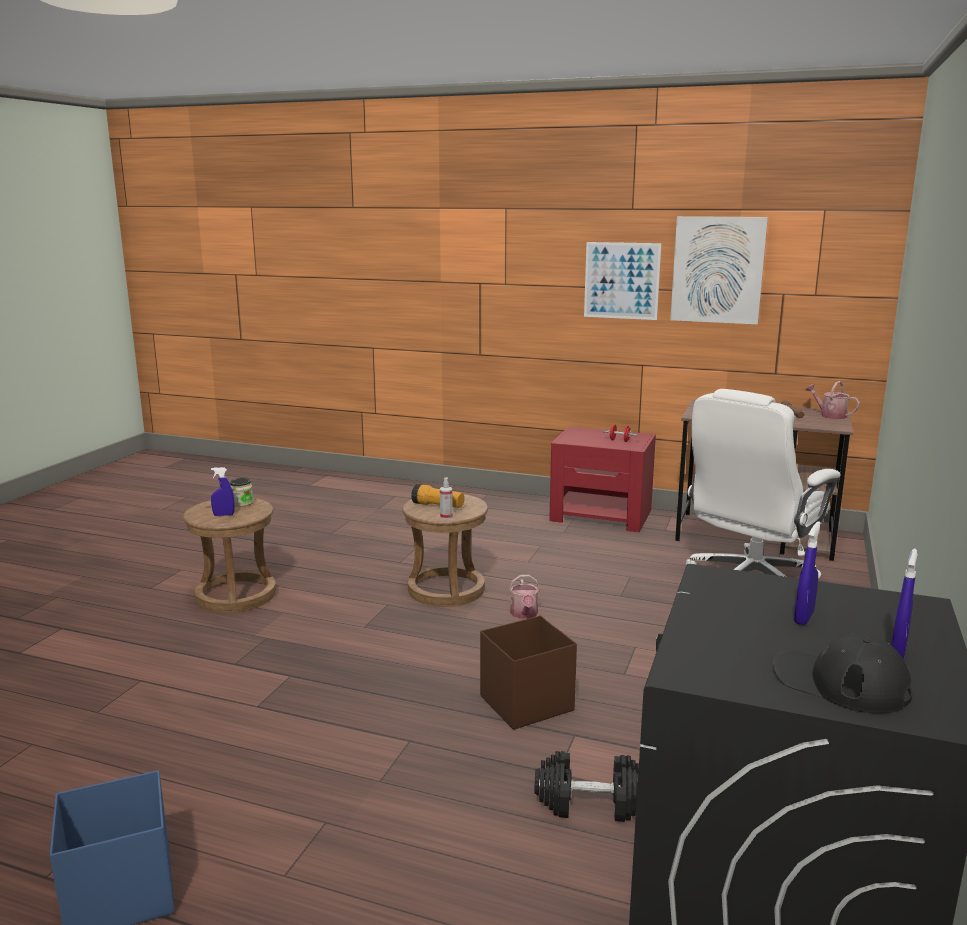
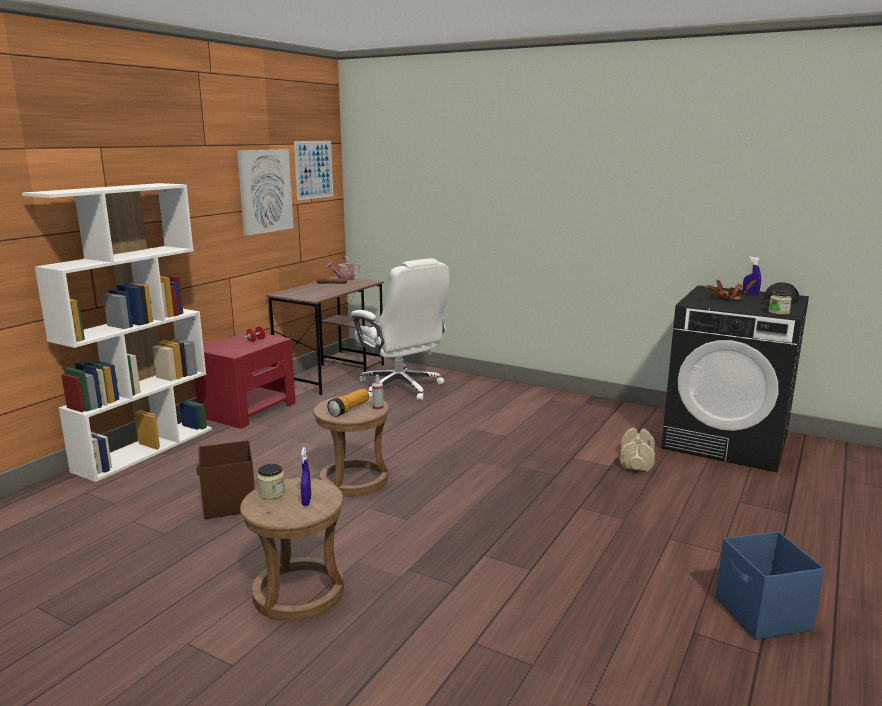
camera: 80 degrees left, 0 degrees up
(482, 496) = (145, 449): none -> white bookcase
(524, 614) = (414, 455): watering can -> none
(525, 703) = (537, 467): brown storage box -> brown storage box (229, 503)
(590, 804) = (636, 461): black dumbbell -> beige dumbbell
(621, 280) = (208, 208): picture -> picture (314, 169)
(691, 663) = (778, 312): none -> jar
(803, 618) = (727, 299): blue spray bottle -> potted plant

